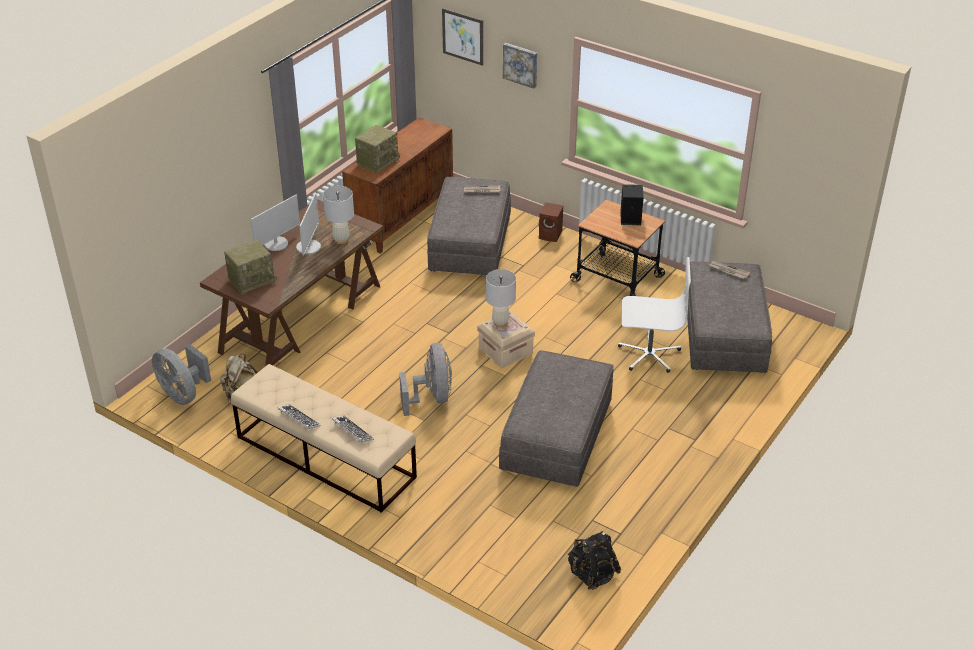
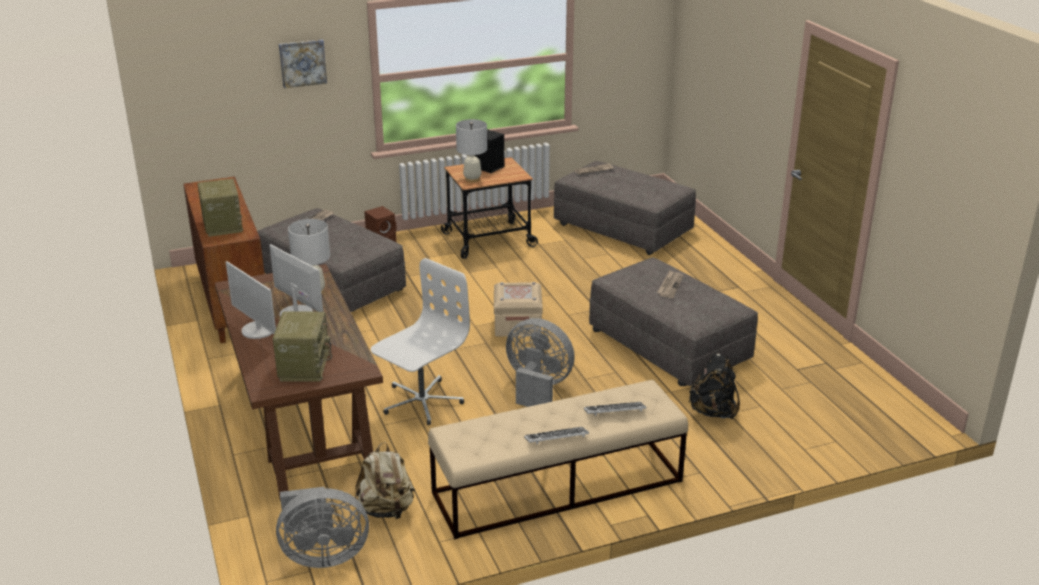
camera: 55 degrees left, 10 degrees down
(276, 244) = (258, 330): monitor -> monitor turned 150 degrees clockwise
(463, 36) = (217, 59): picture -> none
(500, 322) = (510, 292): white table lamp -> white table lamp (472, 179)
(566, 390) = (670, 286): none -> newspaper
(592, 575) = (869, 396): black backpack -> black backpack (713, 411)
(649, 354) = (607, 264): white office chair -> white office chair (421, 401)

